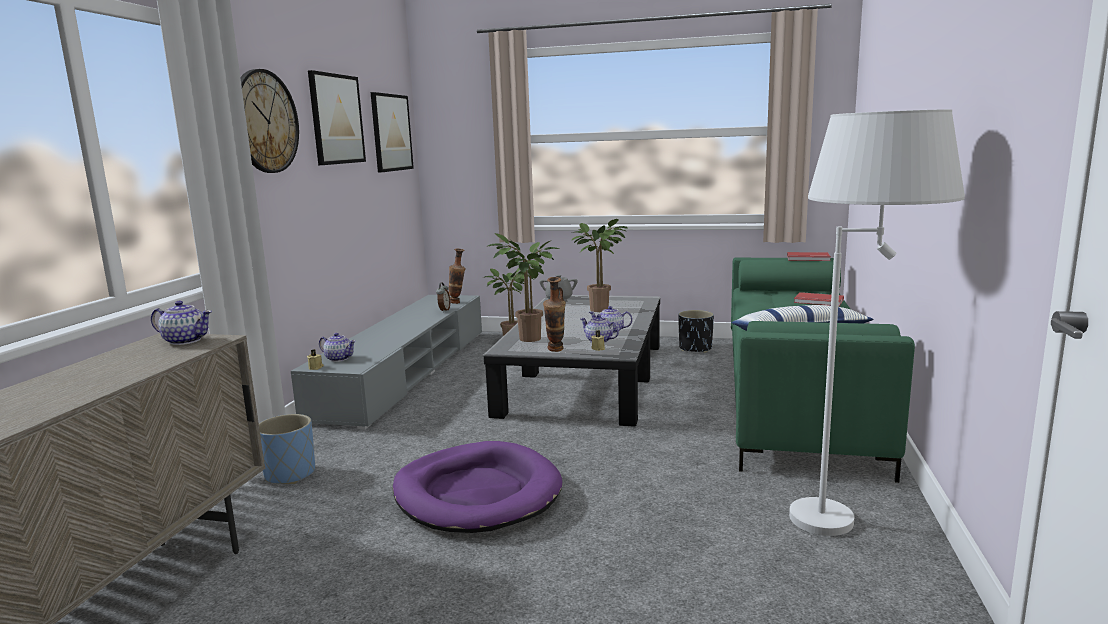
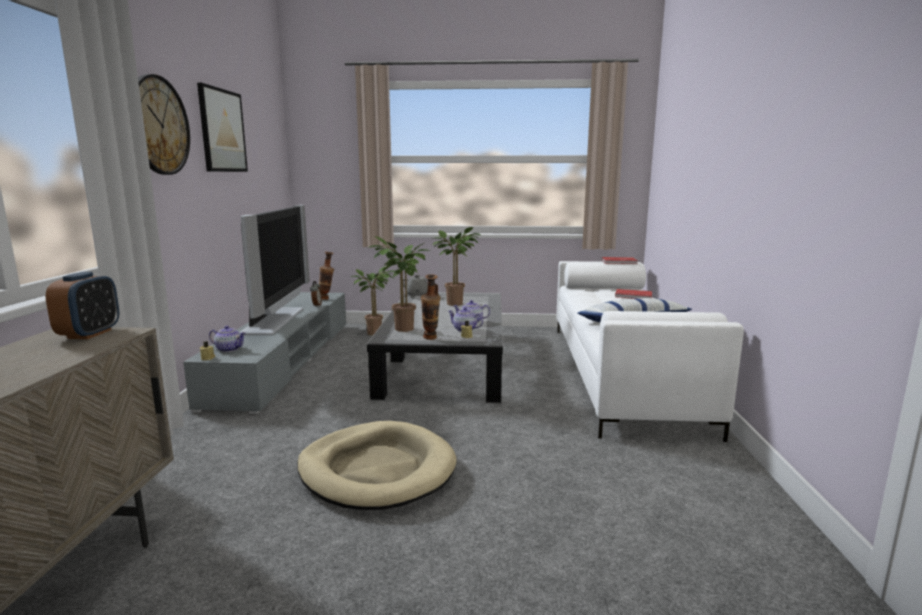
camera: 10 degrees left, 0 degrees up
(185, 340) = (89, 334): teapot -> alarm clock
(290, 474) = (190, 461): blue planter -> none
(391, 132) = (268, 148): picture -> none
(395, 327) = (276, 320): none -> television
(477, 493) = (377, 470): purple dog bed -> beige dog bed
(695, 348) = (529, 335): black planter -> none
(796, 396) = (621, 373): green sofa -> white sofa
(857, 522) = (708, 478): white floor lamp -> none

